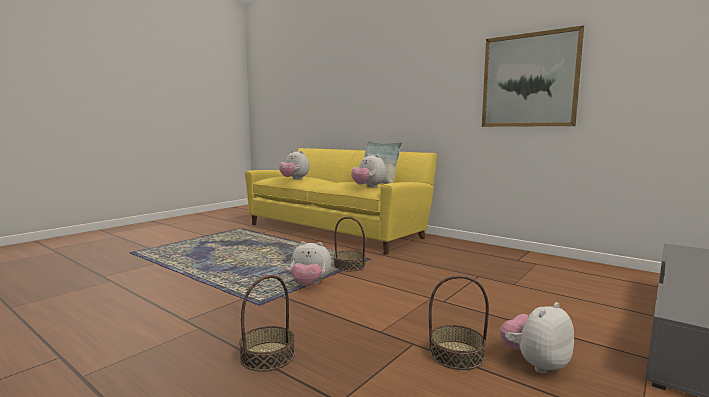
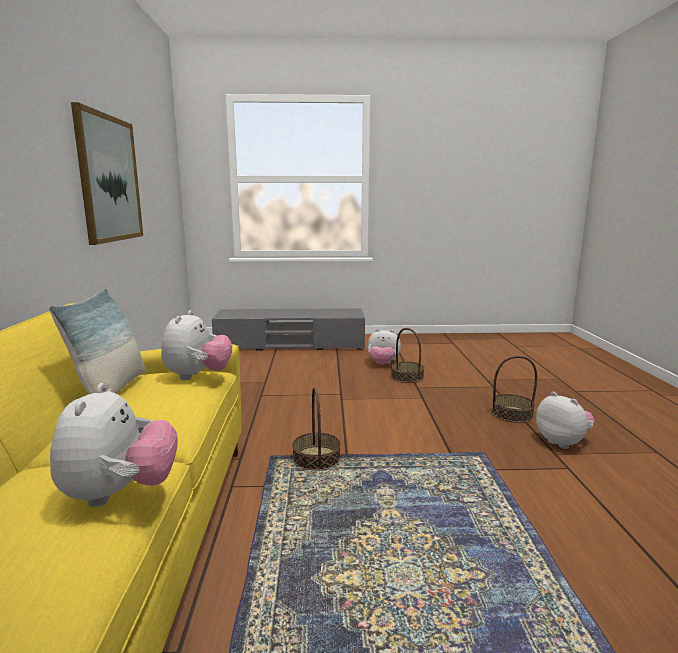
camera: 130 degrees left, 5 degrees up
(310, 285) = (404, 453): plush toy -> plush toy (562, 442)

